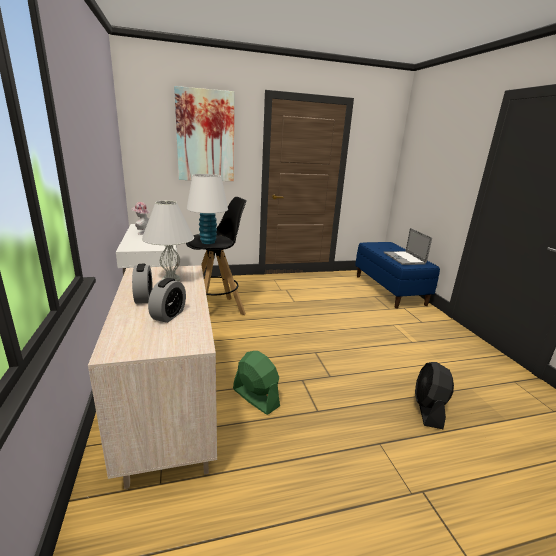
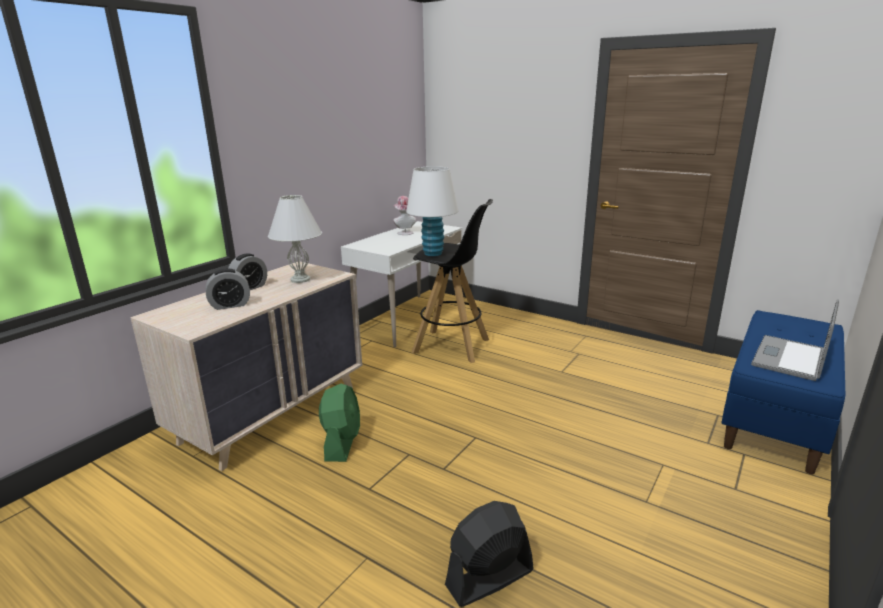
camera: 50 degrees right, 0 degrees up
(205, 136) = (514, 114): picture -> none

